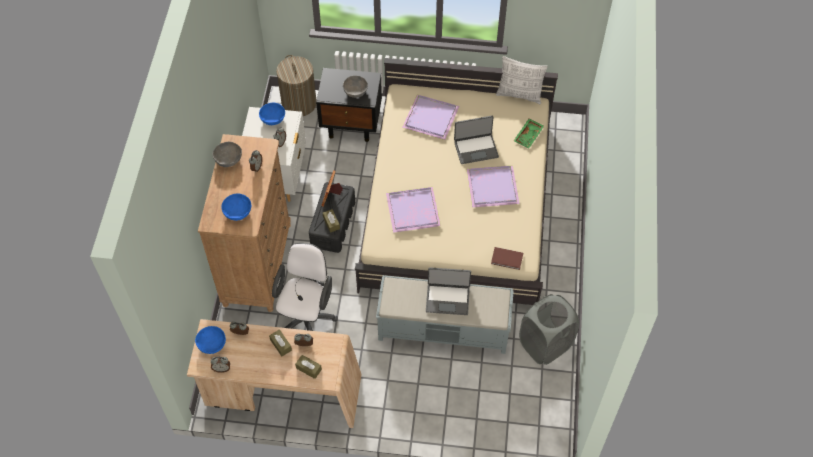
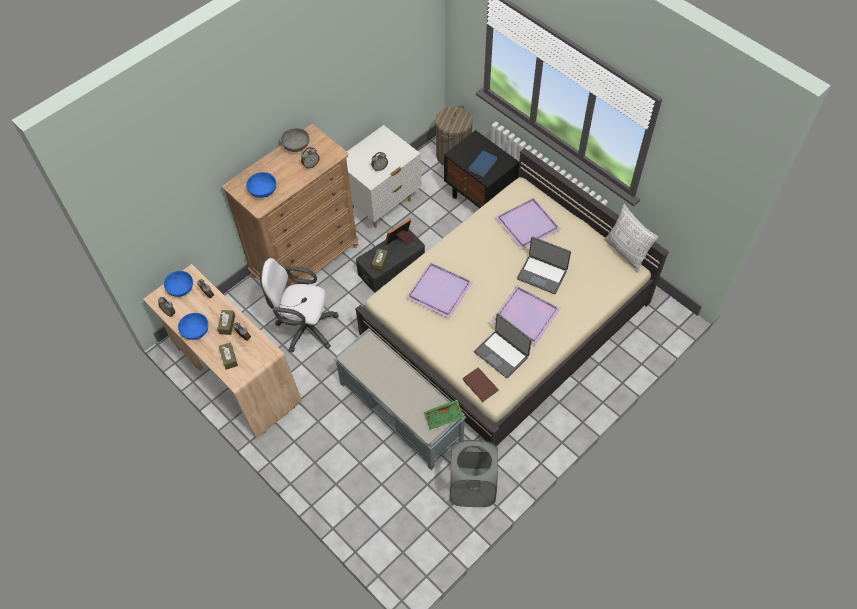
camera: 40 degrees right, 0 degrees up
(272, 119) = (392, 145): blue bowl -> blue bowl (195, 331)
(307, 318) = (304, 327): white office chair -> white office chair turned 135 degrees counterclockwise
(355, 91) = (483, 164): grey bowl -> blue book
(447, 299) = (401, 384): laptop -> laptop (502, 354)
(529, 136) = (600, 293): green tray -> green tray (443, 417)

